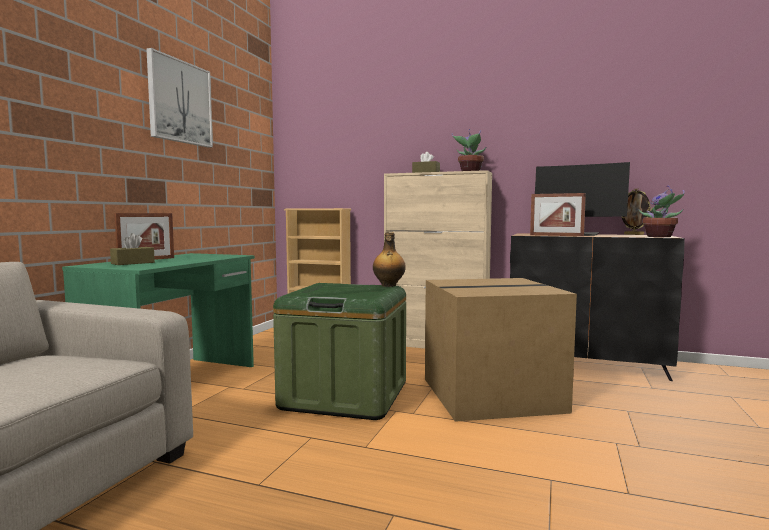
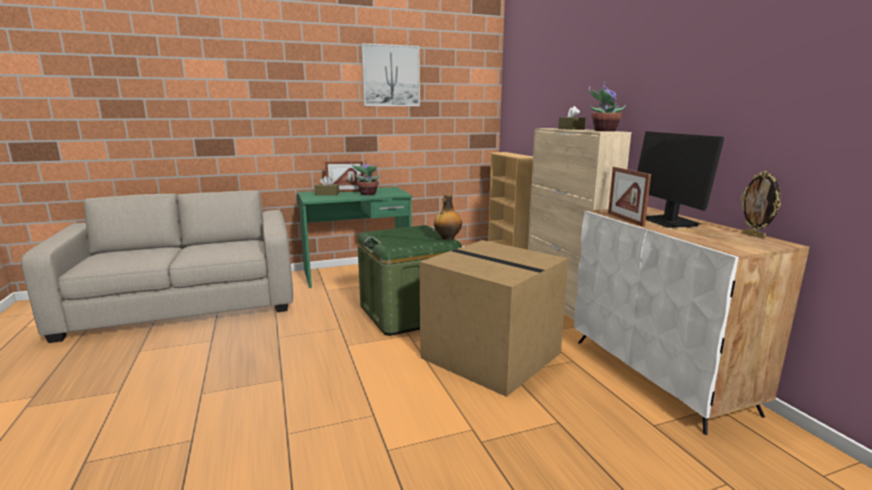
camera: 50 degrees right, 10 degrees up
(586, 363) = (659, 375): black cabinet -> white cabinet
(660, 237) = (727, 247): potted plant -> potted plant (367, 194)

